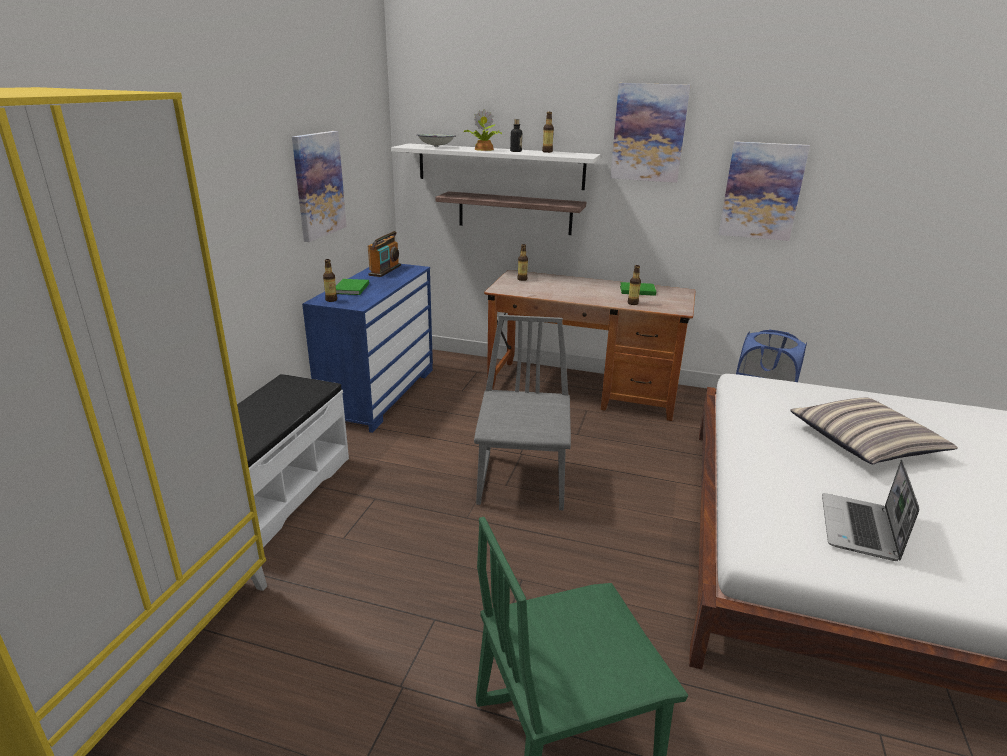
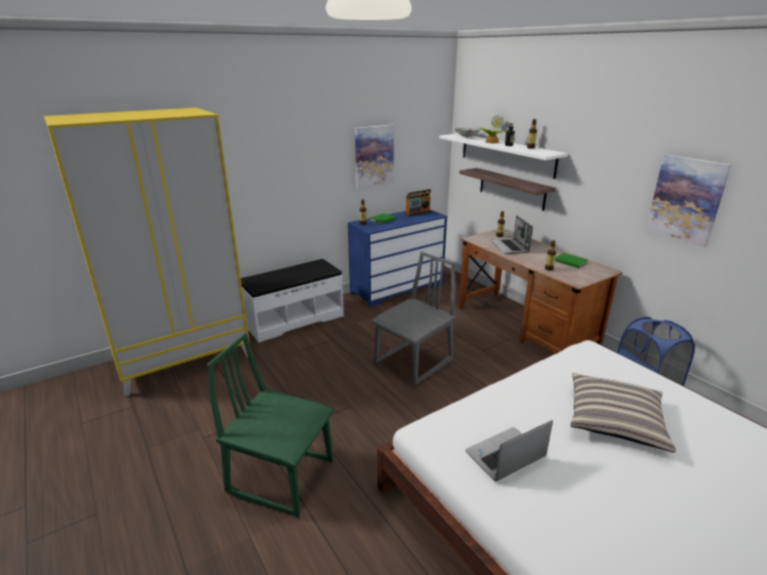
camera: 40 degrees right, 0 degrees up
(555, 289) = (510, 247): none -> laptop
(648, 133) = (602, 140): picture -> none

